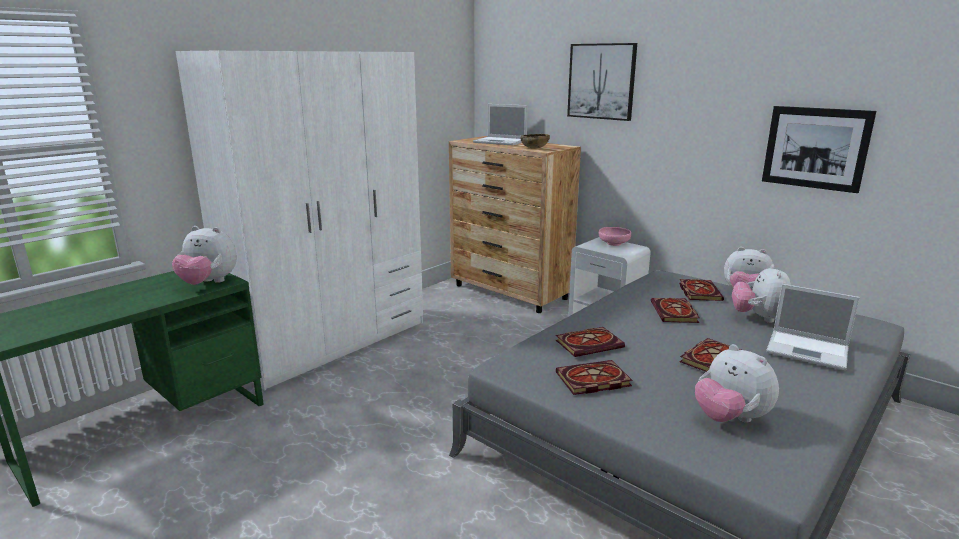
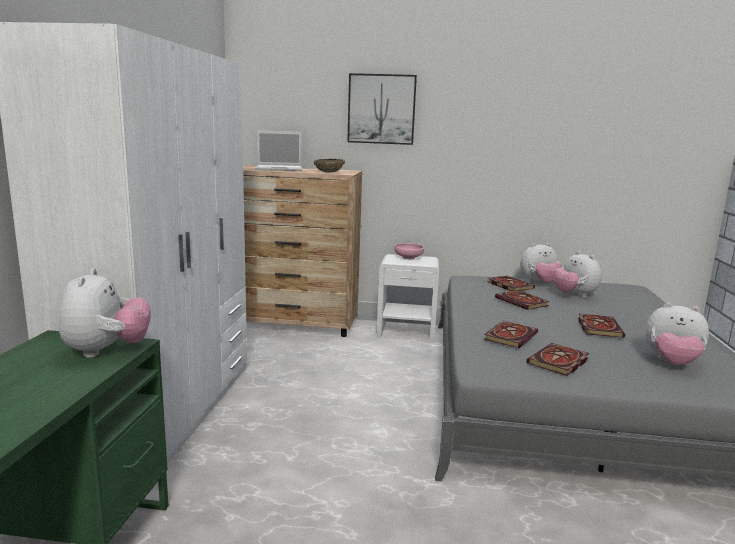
camera: 35 degrees left, 5 degrees down
(208, 283) = (106, 351): plush toy -> plush toy turned 75 degrees counterclockwise
(809, 350) = (634, 309): laptop -> none
(815, 148) = (570, 161): picture -> none

